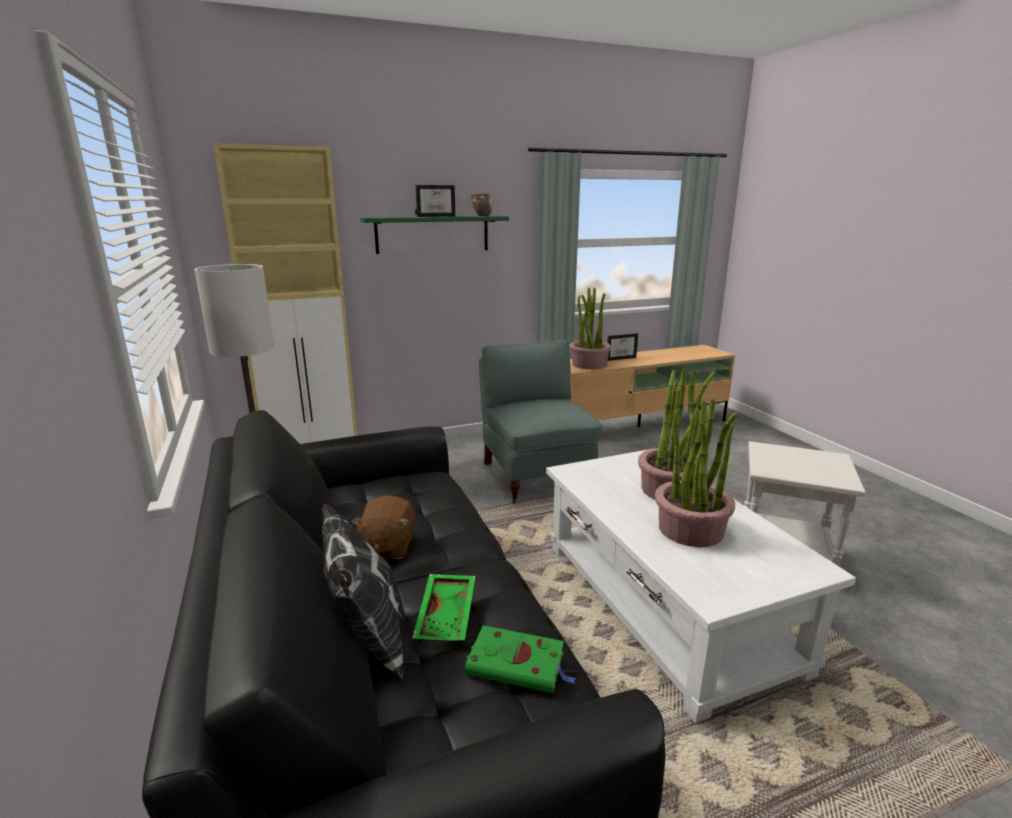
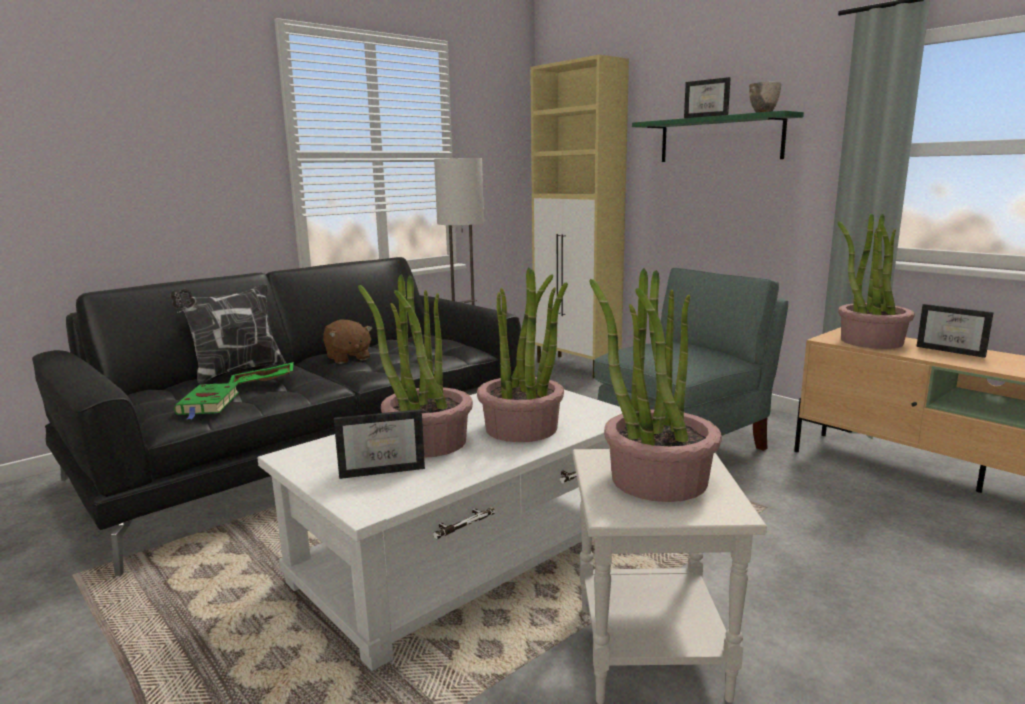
camera: 70 degrees right, 5 degrees down
(387, 546) = (347, 358): brown plush toy -> brown plush toy turned 105 degrees counterclockwise
(746, 555) = (383, 469): none -> picture frame
(799, 463) = (657, 479): none -> potted plant

